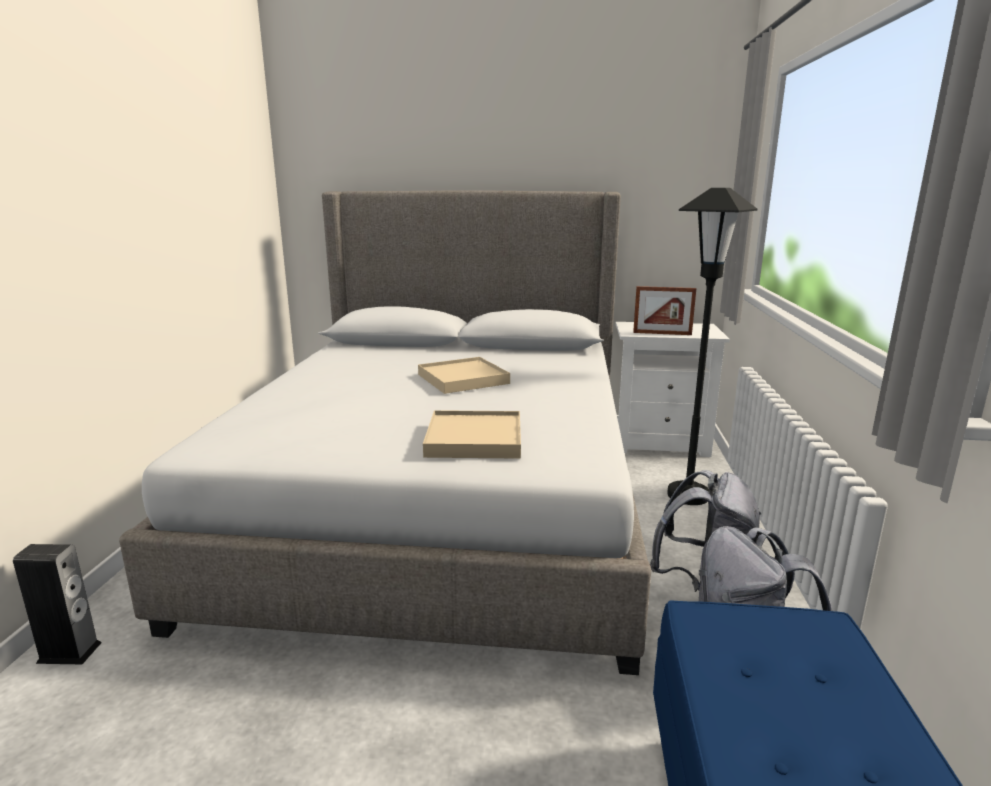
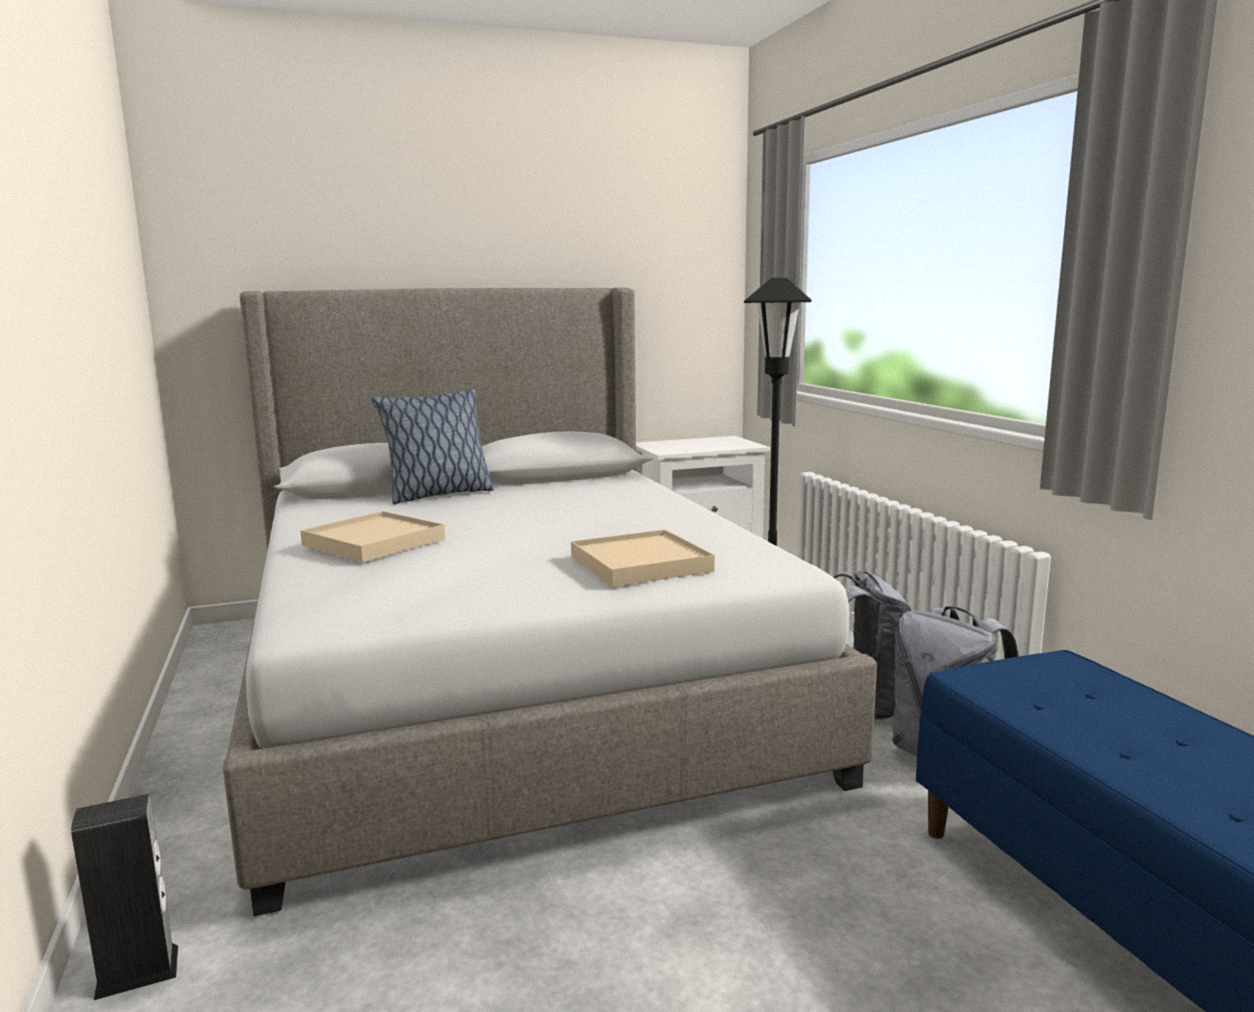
camera: 25 degrees left, 5 degrees down
(426, 351) = (438, 495): none -> pillow
(463, 379) = (535, 515): beige tray -> beige tray (374, 542)
(662, 333) = (697, 448): picture frame -> none

